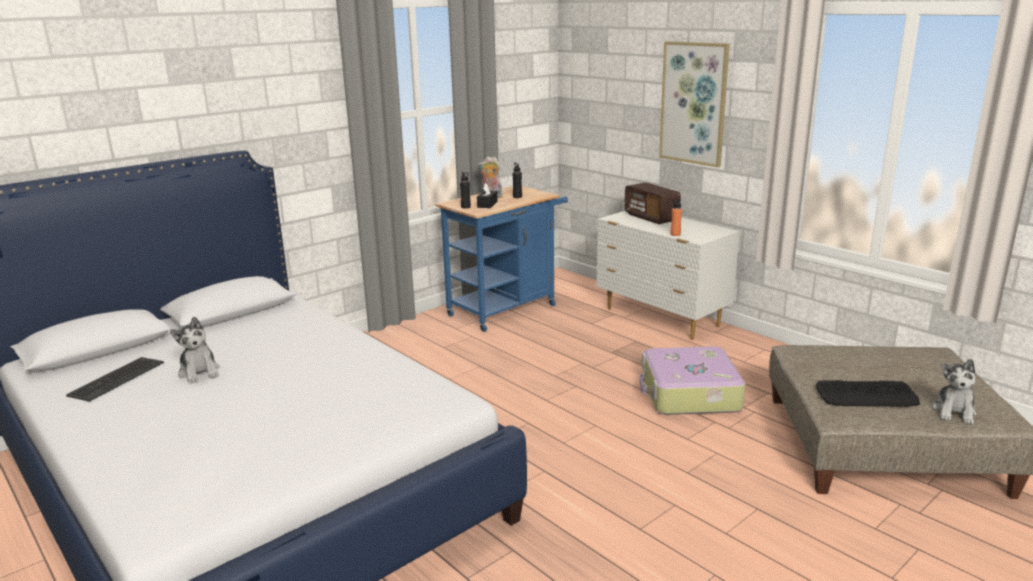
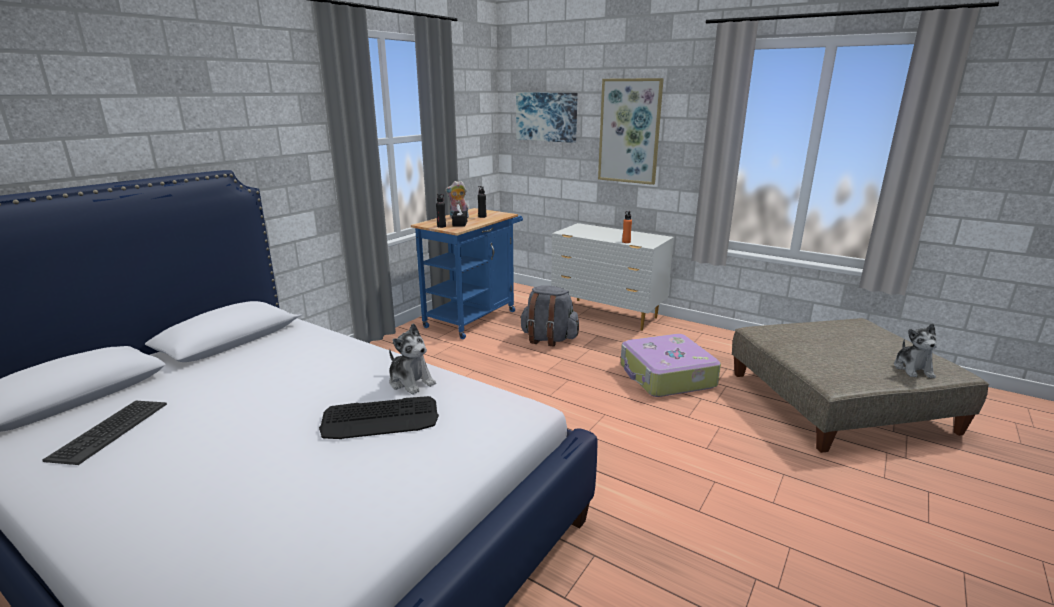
camera: 15 degrees left, 0 degrees up
(200, 372) = (217, 411): plush toy -> plush toy (411, 382)
(577, 340) = (548, 339): none -> grey backpack
(607, 82) = (547, 117): none -> picture
(651, 217) = (595, 230): radio -> none
(867, 395) = (841, 362): keyboard -> keyboard (381, 419)

